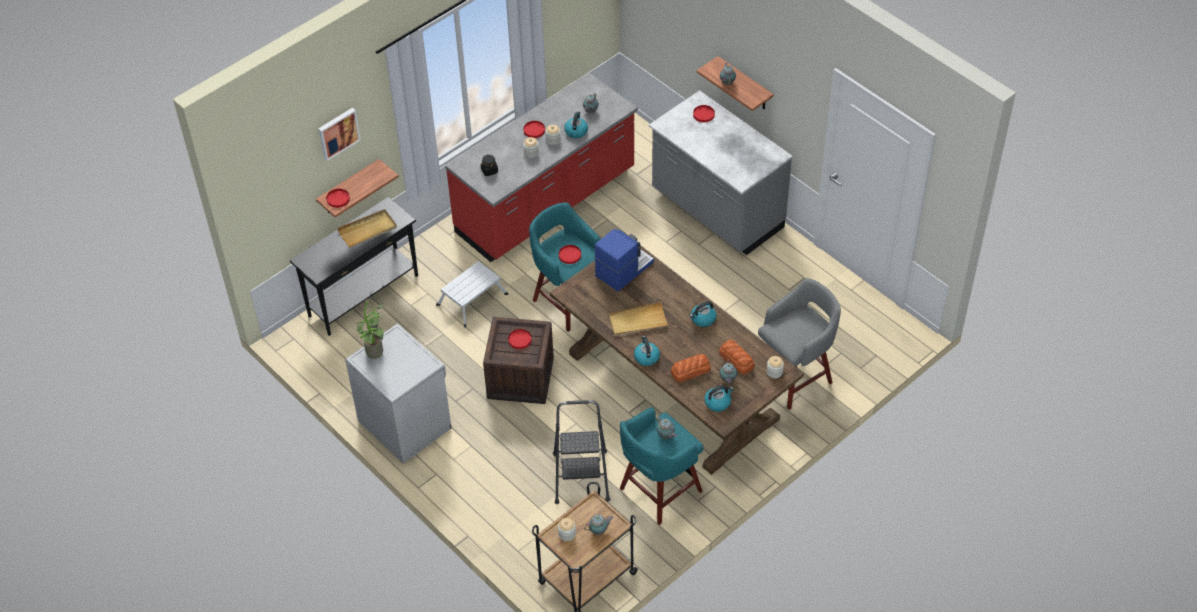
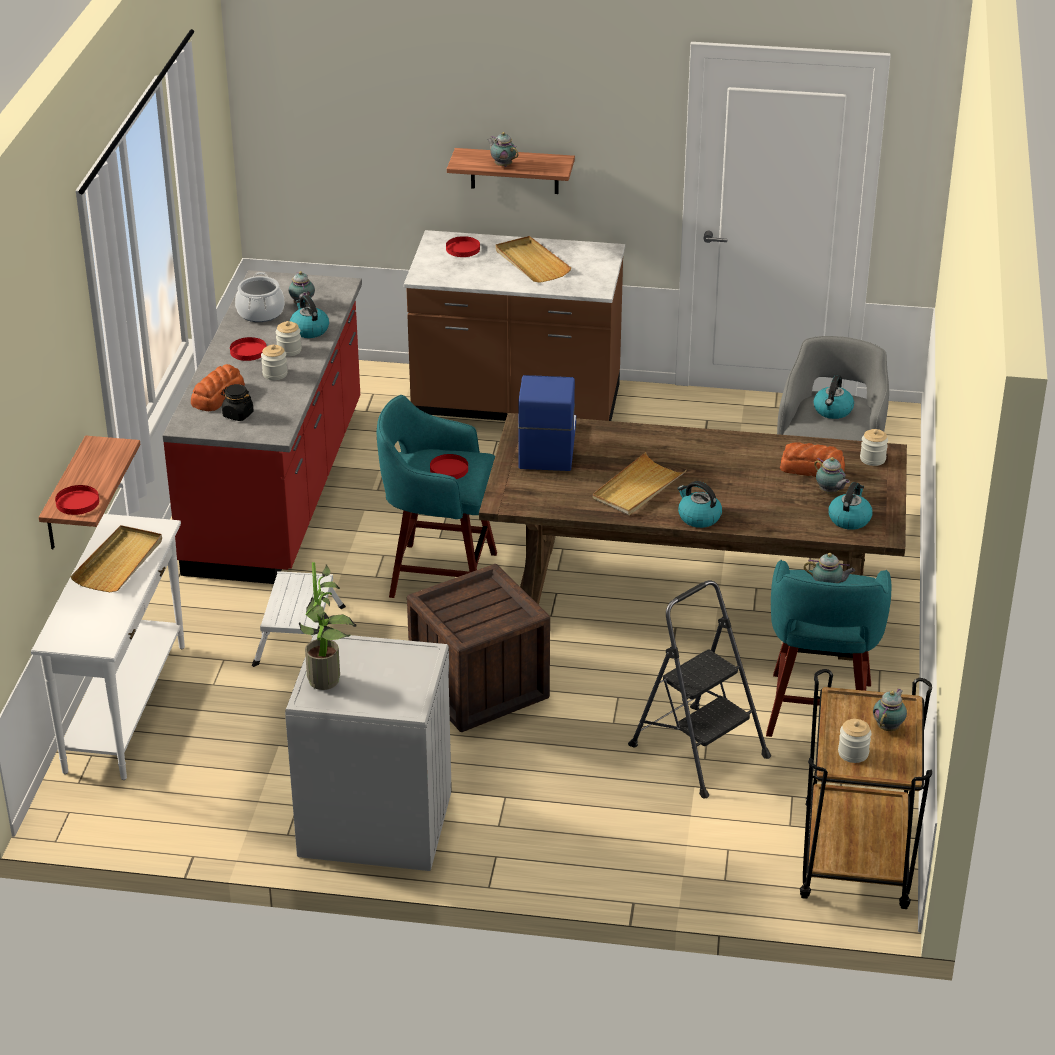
camera: 40 degrees left, 15 degrees down
(338, 133) = (46, 374): picture -> none
(363, 295) = (124, 707): black console table -> white console table
(520, 340) = (476, 604): red plate -> none
(565, 106) = (260, 312): none -> cooking pot
(690, 371) = (771, 505): bread -> bread (217, 396)
(703, 319) = (716, 449): kettle -> kettle (833, 411)
(716, 211) = (516, 404): grey counter -> brown counter
(728, 143) = (531, 262): none -> beige tray

